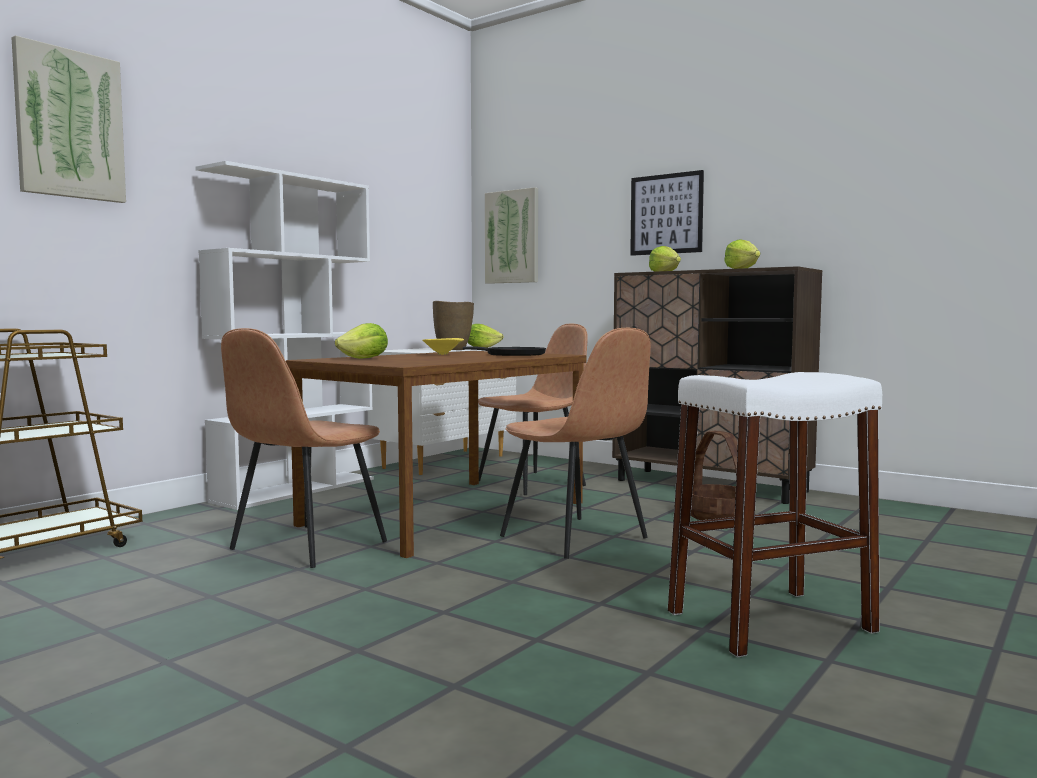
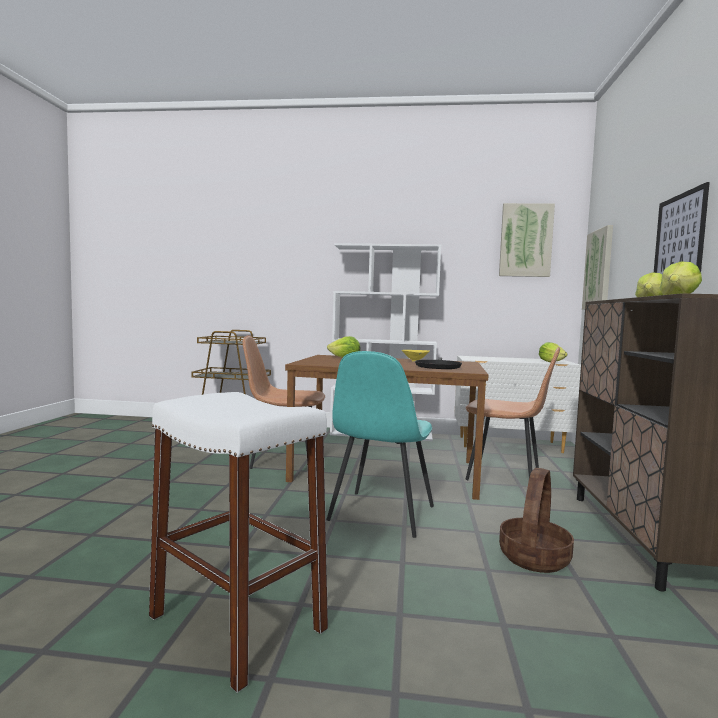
camera: 60 degrees right, 0 degrees up
(69, 124) = (279, 236): picture -> picture (525, 240)
(453, 349) = (511, 360): brown vase -> none
(576, 538) = (380, 514): brown chair -> turquoise chair

